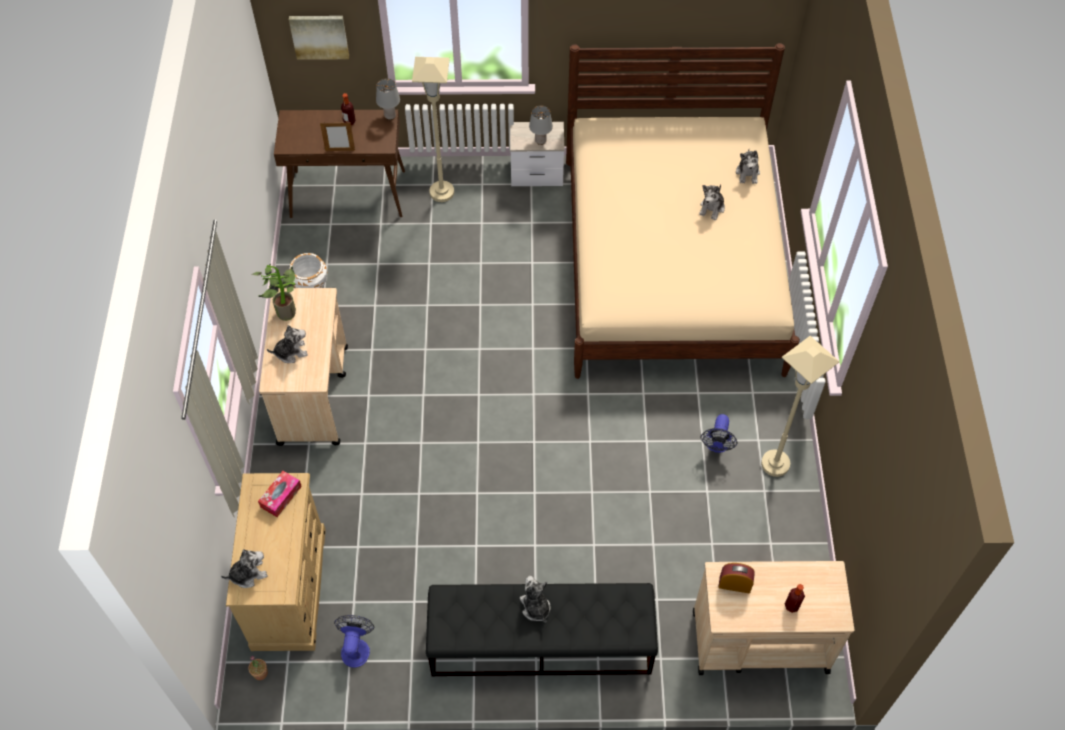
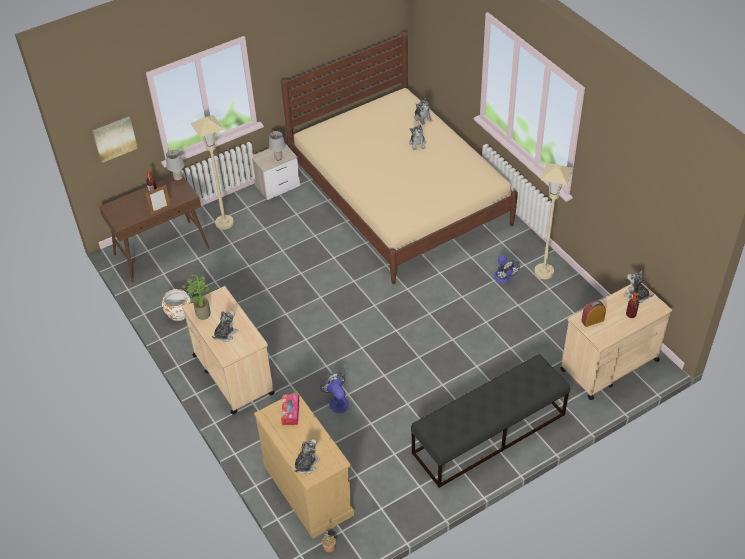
camera: 30 degrees left, 10 degrees down
(356, 647) = (379, 498): fan -> fan (337, 401)
(535, 607) = (484, 400): plush toy -> plush toy (636, 296)

